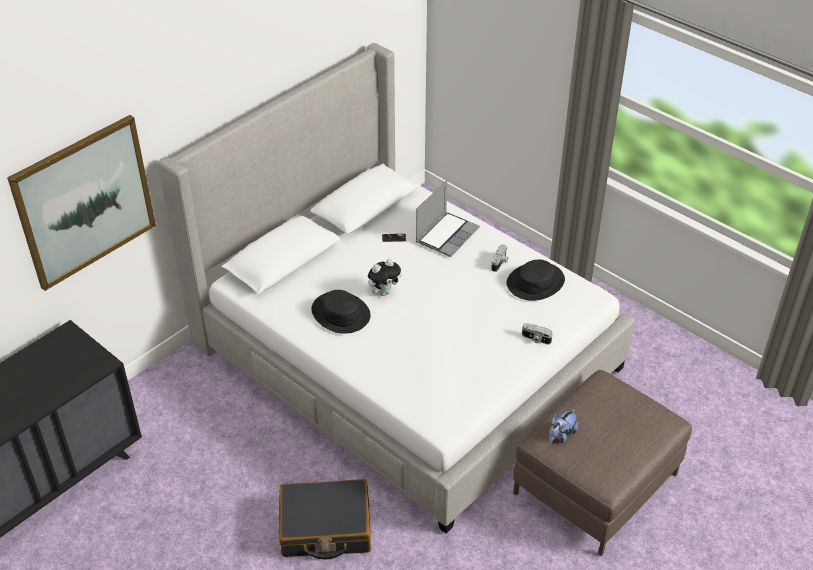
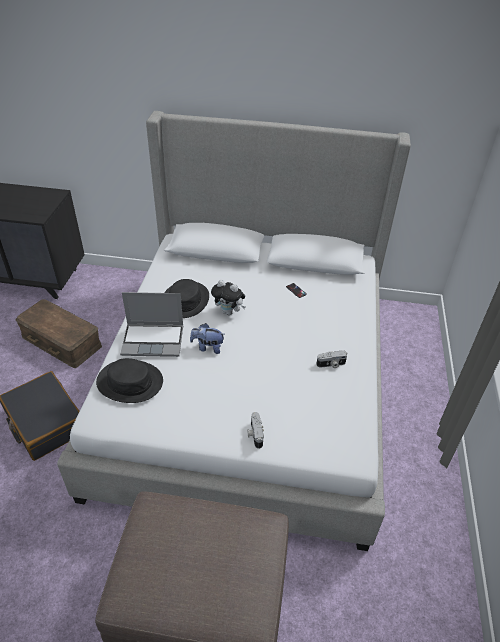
camera: 55 degrees right, 0 degrees up
(85, 202) = (92, 108): picture -> none
(211, 475) = (62, 341): none -> brown storage box
(447, 235) = (331, 317): laptop -> laptop (154, 340)
(535, 282) = (330, 400): black hat -> black hat (130, 382)
(561, 436) = (163, 521): plush toy -> plush toy (207, 347)

